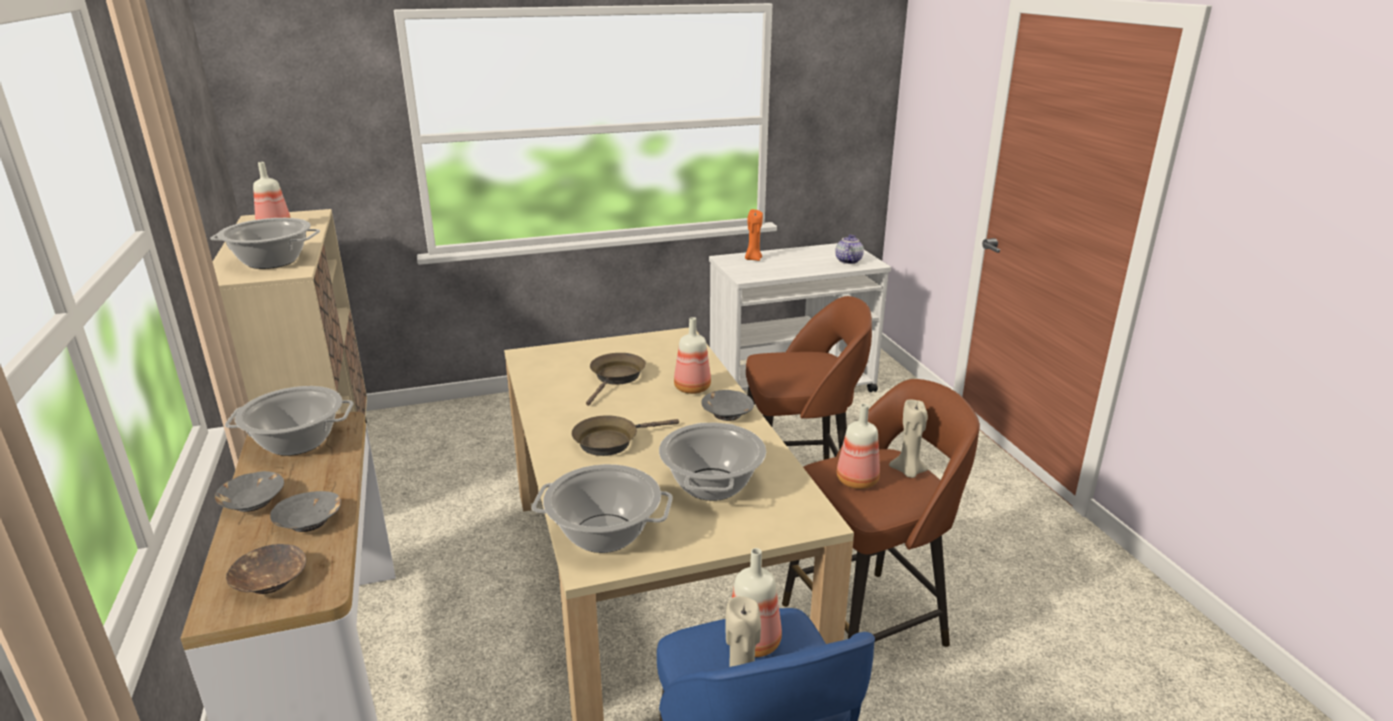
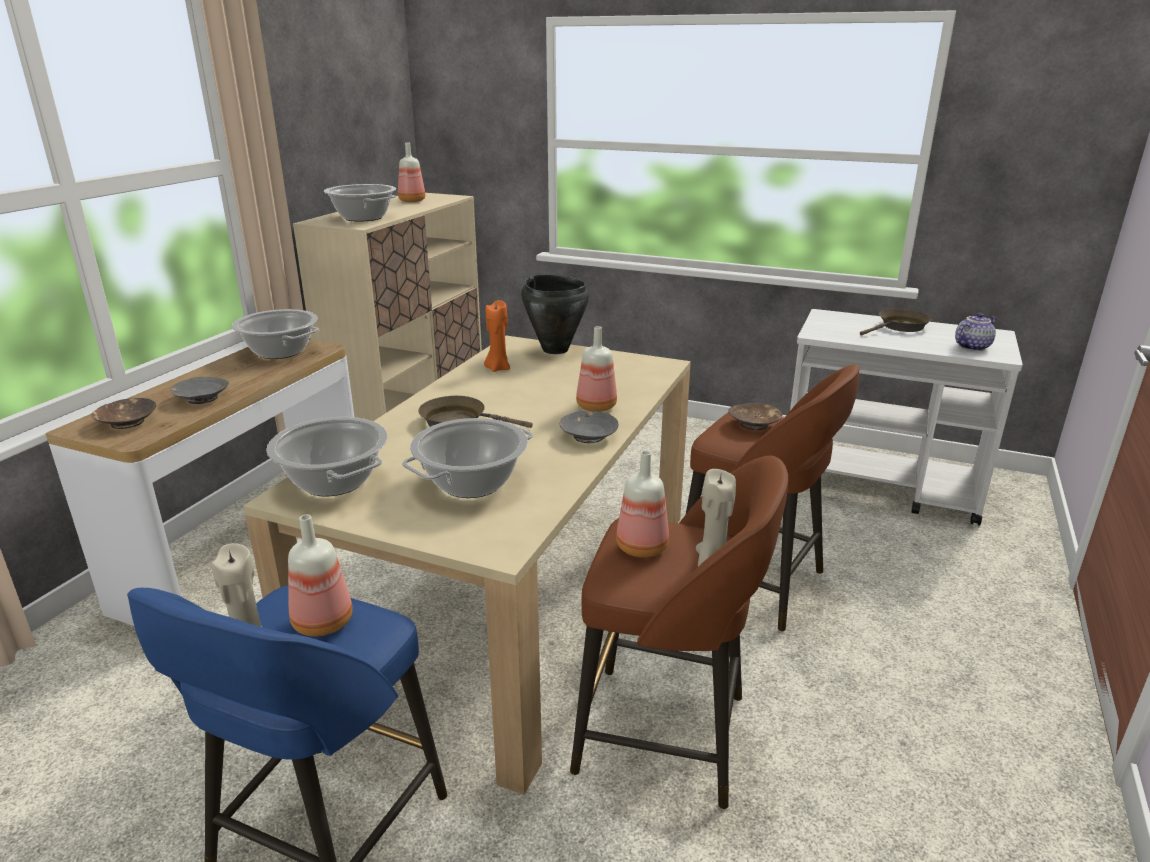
camera: 40 degrees right, 0 degrees up
(252, 501) = (200, 376): grey bowl -> none
(574, 350) = (555, 349): none -> black cooking pot
(616, 378) = (549, 379): brown frying pan -> brown frying pan (900, 327)
(753, 259) = (856, 321): orange candle -> orange candle (497, 368)
(786, 363) = (754, 424): none -> brown bowl

